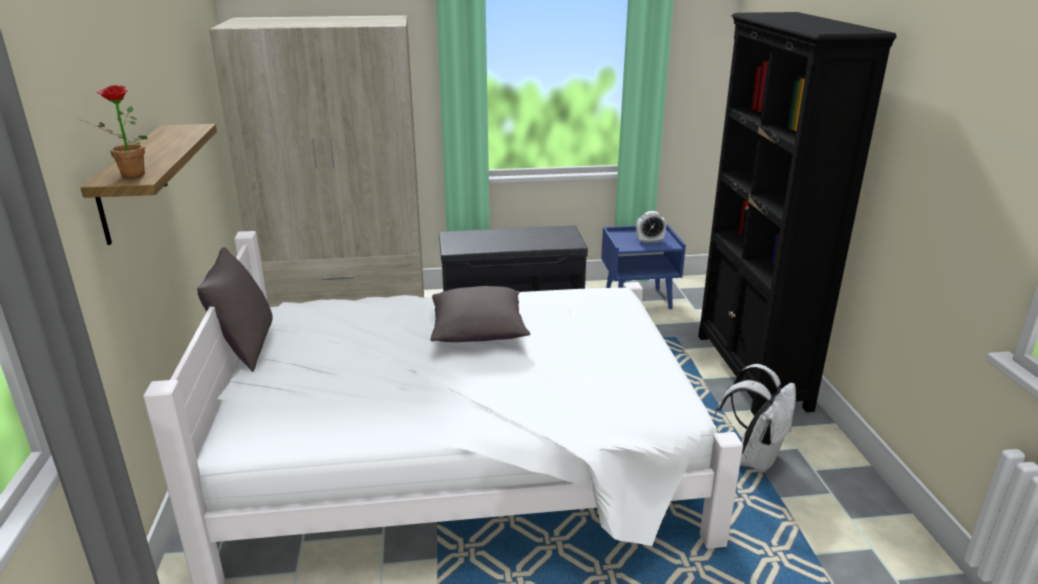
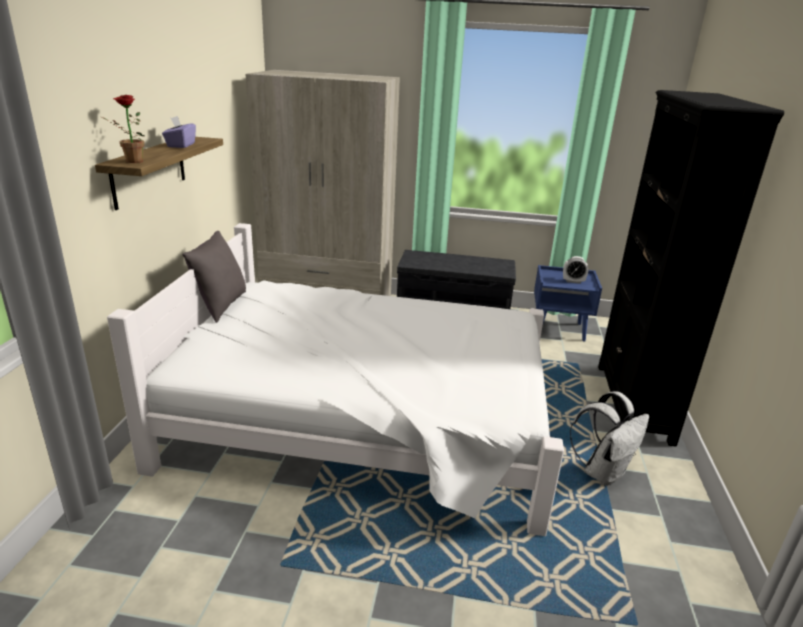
camera: 15 degrees right, 0 degrees up
(170, 141) = (180, 145): none -> purple tissue box
(479, 332) = (391, 324): grey pillow -> none

